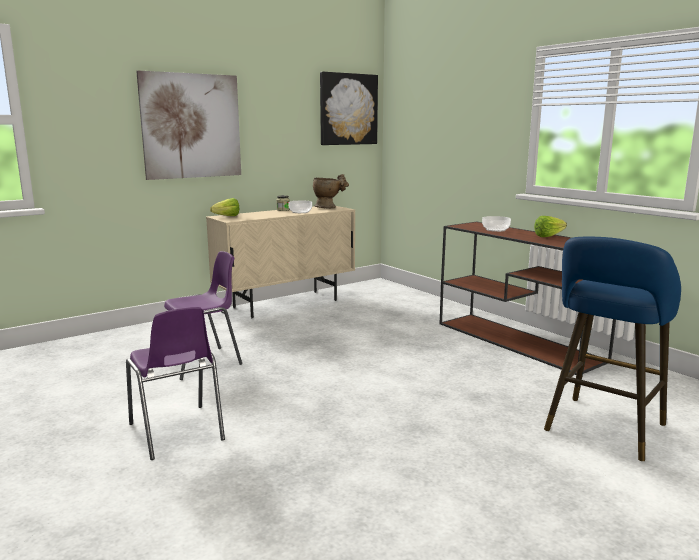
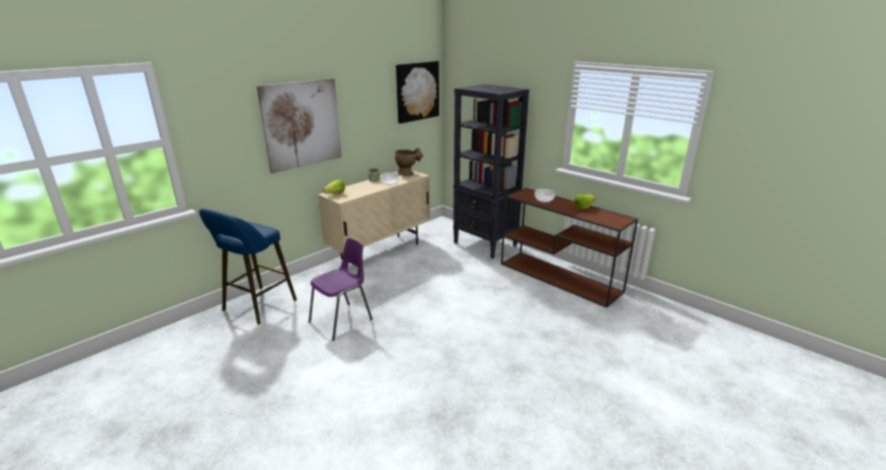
camera: 10 degrees left, 10 degrees up
(177, 433) = (353, 393): purple chair -> none
(426, 305) = (485, 244): none -> black bookcase
(603, 430) = (632, 356): blue stool -> blue stool (256, 307)

